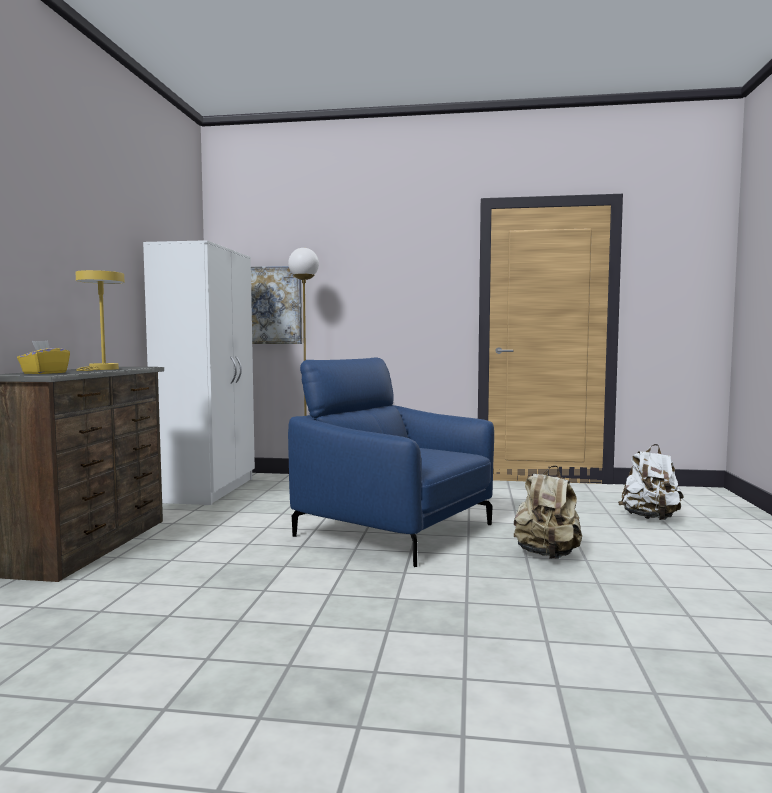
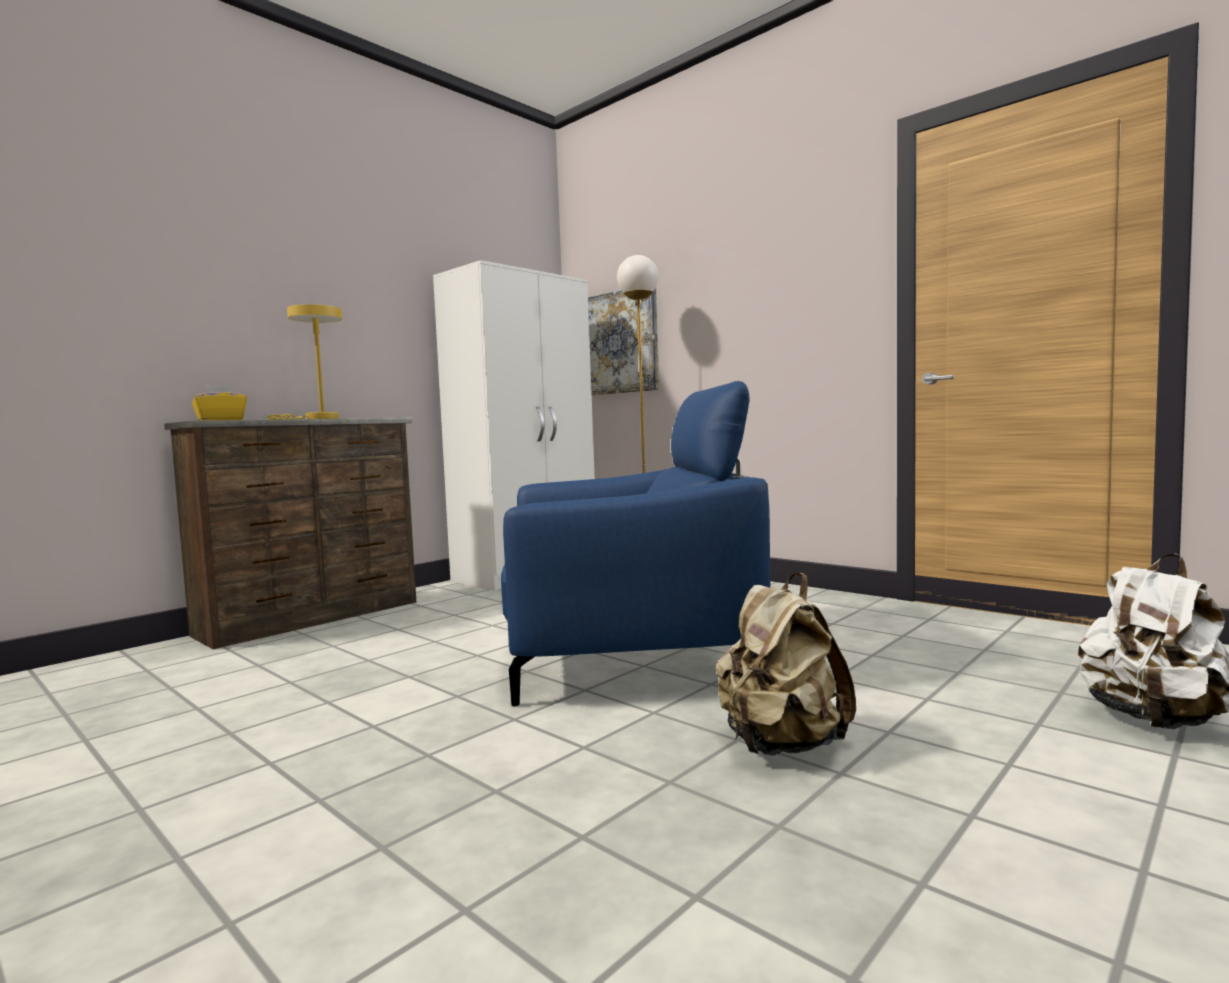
camera: 35 degrees right, 0 degrees up
(396, 530) = (627, 655): blue armchair -> blue armchair turned 105 degrees clockwise

